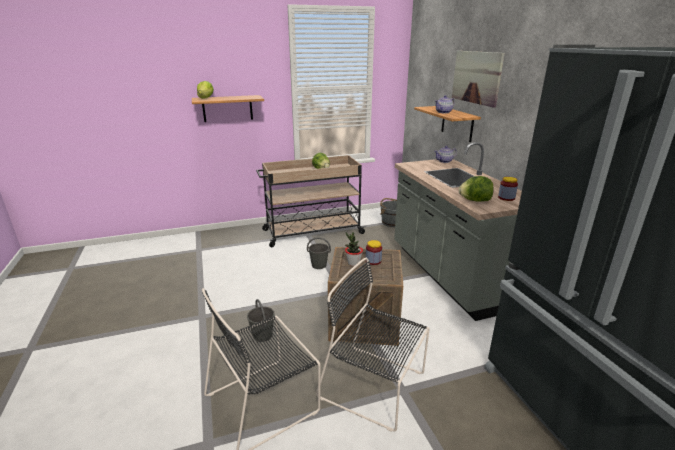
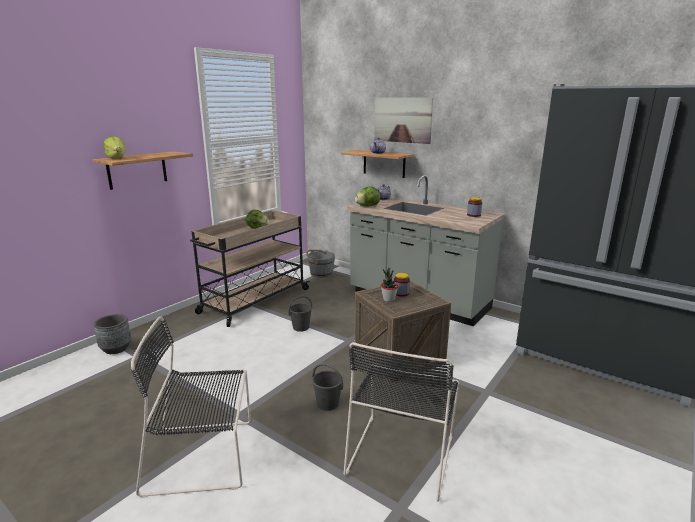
camera: 35 degrees left, 5 degrees down
(193, 240) = (116, 349): none -> grey planter
(375, 386) = (466, 398): black chair -> black chair (204, 456)
(475, 200) = (459, 220): lettuce -> lettuce (367, 206)

